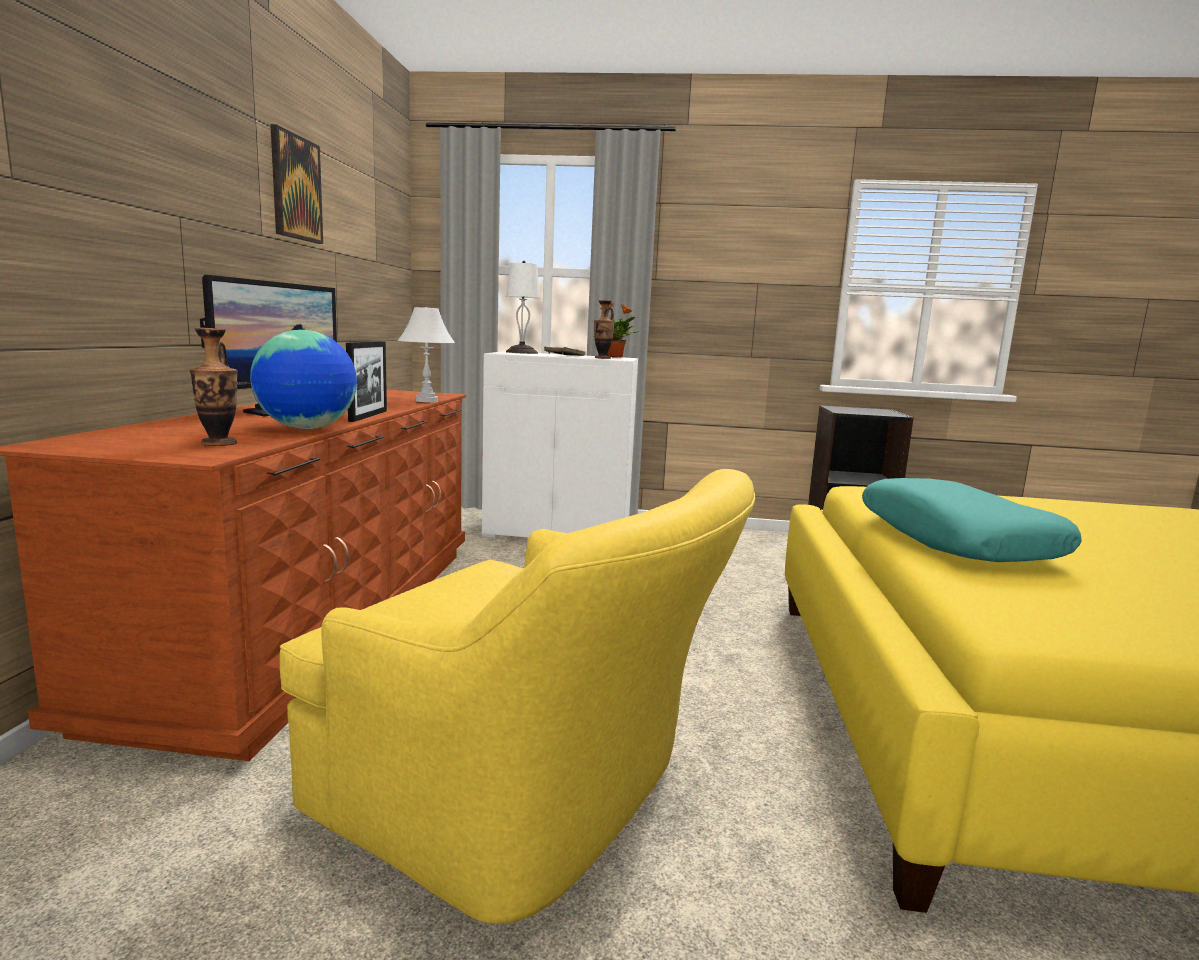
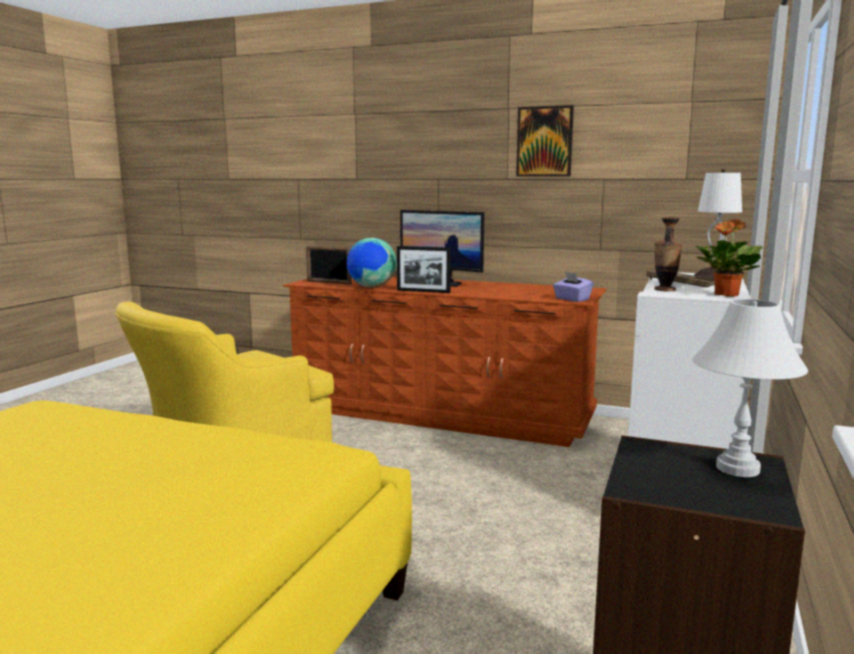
camera: 105 degrees right, 0 degrees up
(219, 443) = (328, 282): vase -> picture frame
(427, 401) = (519, 297): white table lamp -> white table lamp (738, 469)
(438, 394) = (572, 299): none -> purple tissue box
(956, 540) = (144, 434): turquoise pillow -> none

